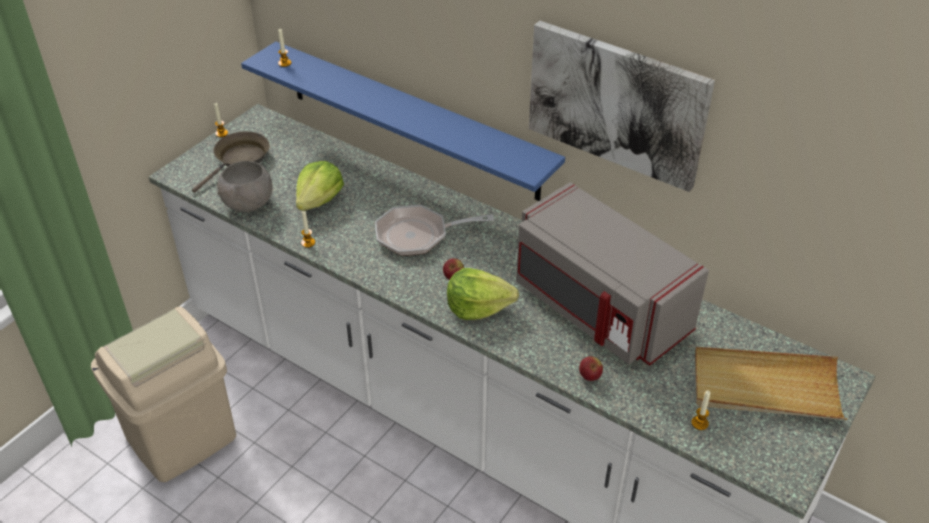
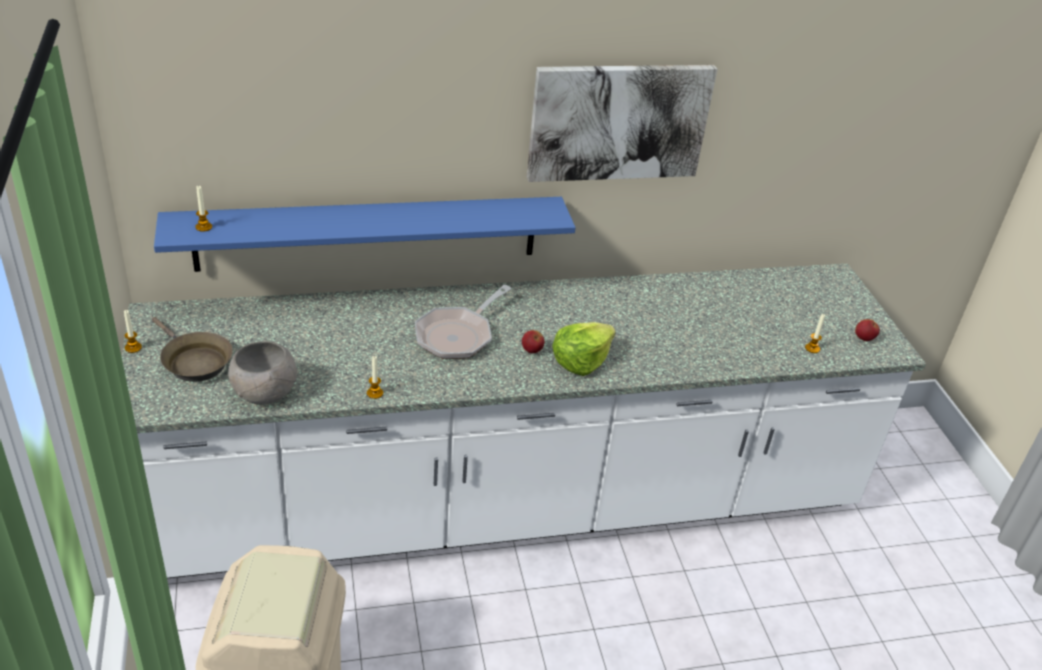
camera: 50 degrees left, 5 degrees down
(239, 160) = (193, 361): brown frying pan -> brown frying pan turned 150 degrees clockwise
(319, 200) = (330, 354): lettuce -> none
(589, 376) = (716, 361): apple -> apple (864, 338)
(597, 308) = (656, 313): grey microwave -> none
(765, 387) = (811, 304): beige tray -> none

